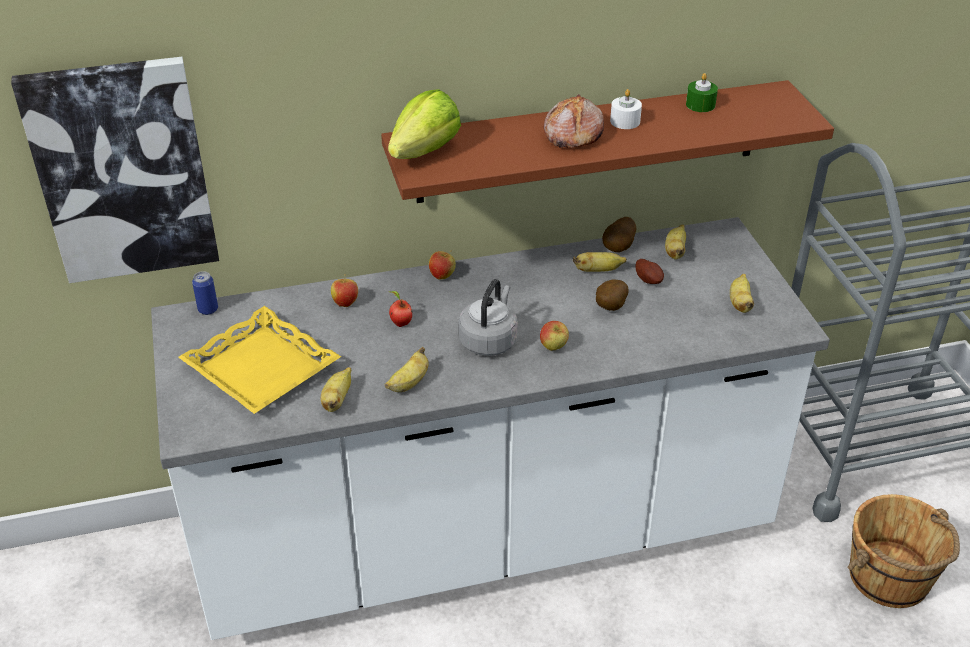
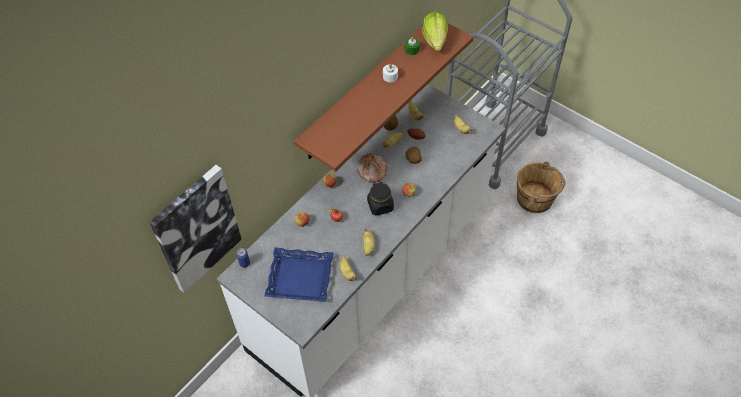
camera: 35 degrees left, 15 degrees up
(260, 369) = (300, 278): yellow tray -> blue tray
(425, 151) = (324, 140): lettuce -> lettuce (435, 40)
(489, 340) = (380, 206): grey kettle -> black jar
(572, 134) = (375, 96): bread -> bread (371, 171)

